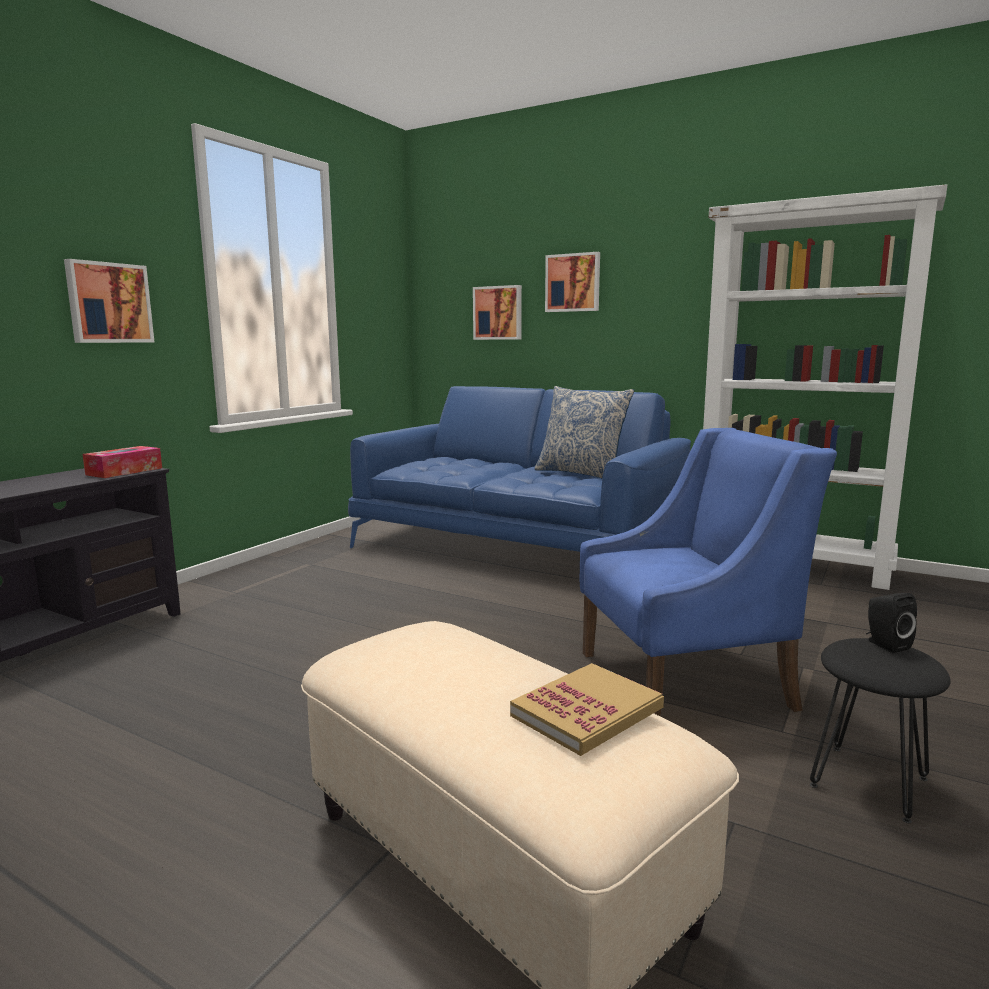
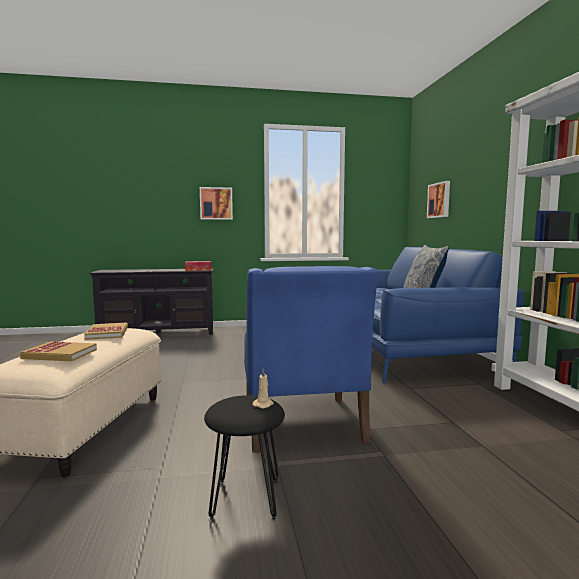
camera: 50 degrees right, 5 degrees down
(450, 649) = (107, 333): none -> book
(573, 283) = (472, 175): picture -> none
(686, 679) = (302, 423): blue armchair -> blue armchair turned 45 degrees clockwise
(885, 644) = (263, 404): black speaker -> beige candle

